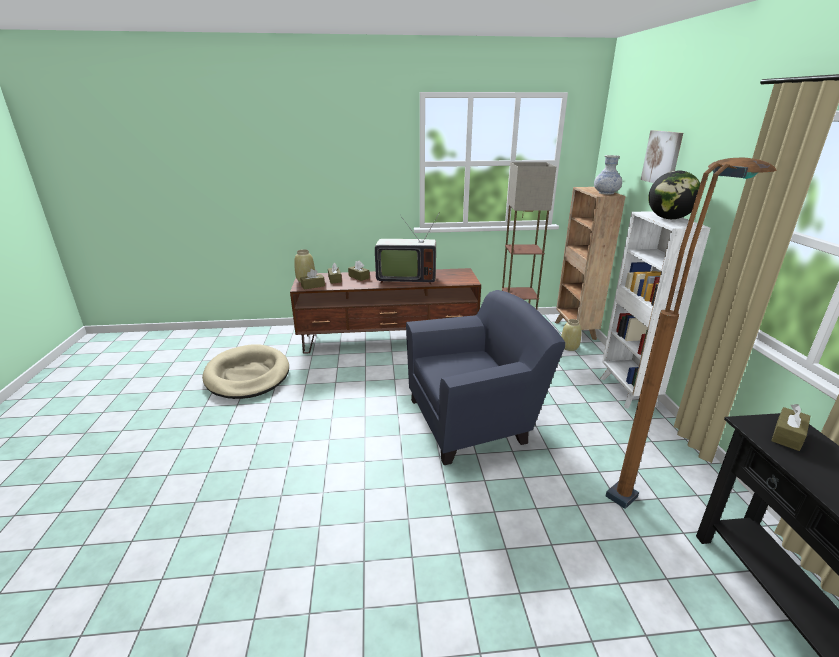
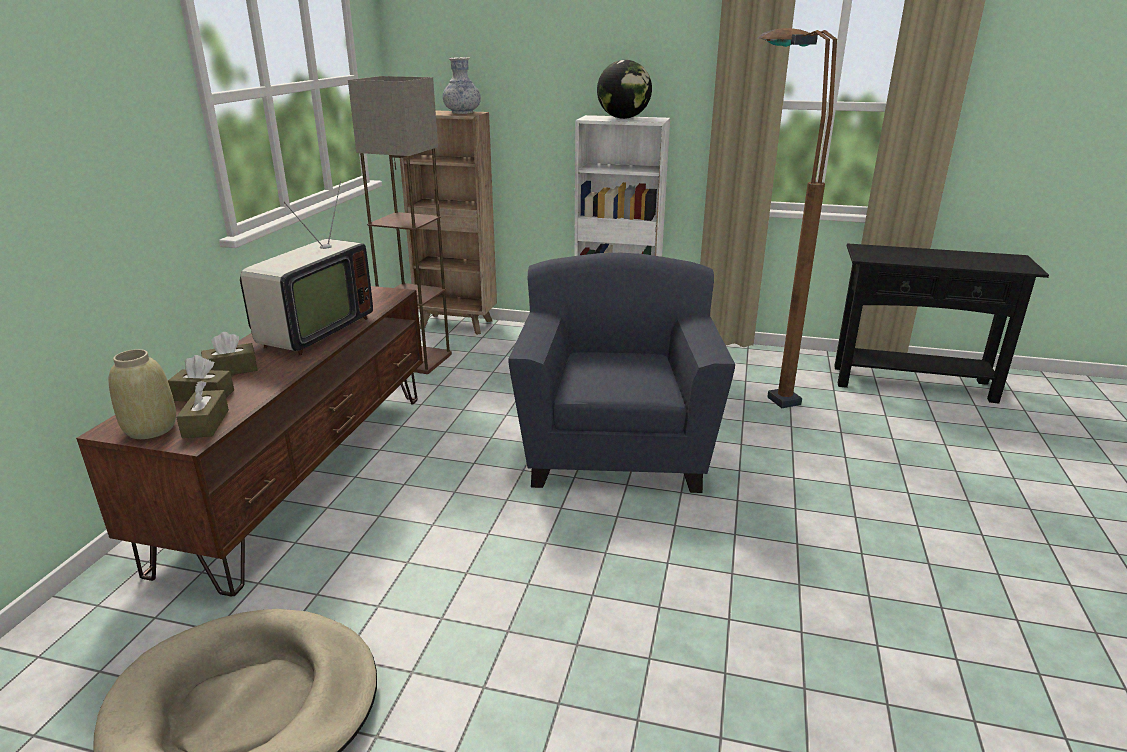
camera: 70 degrees left, 0 degrees up
(569, 347) = (494, 340): beige vase -> none
(662, 157) = (547, 52): picture -> none
(787, 435) = (881, 253): brown tissue box -> none

